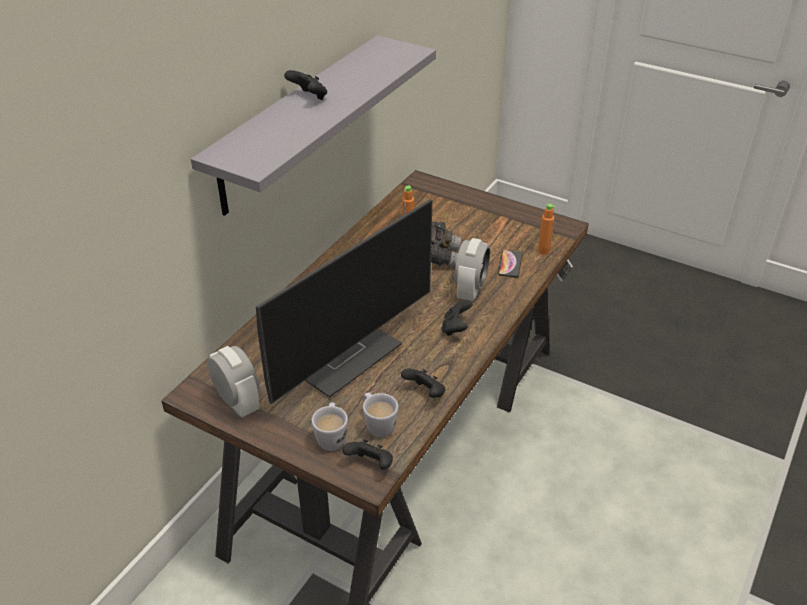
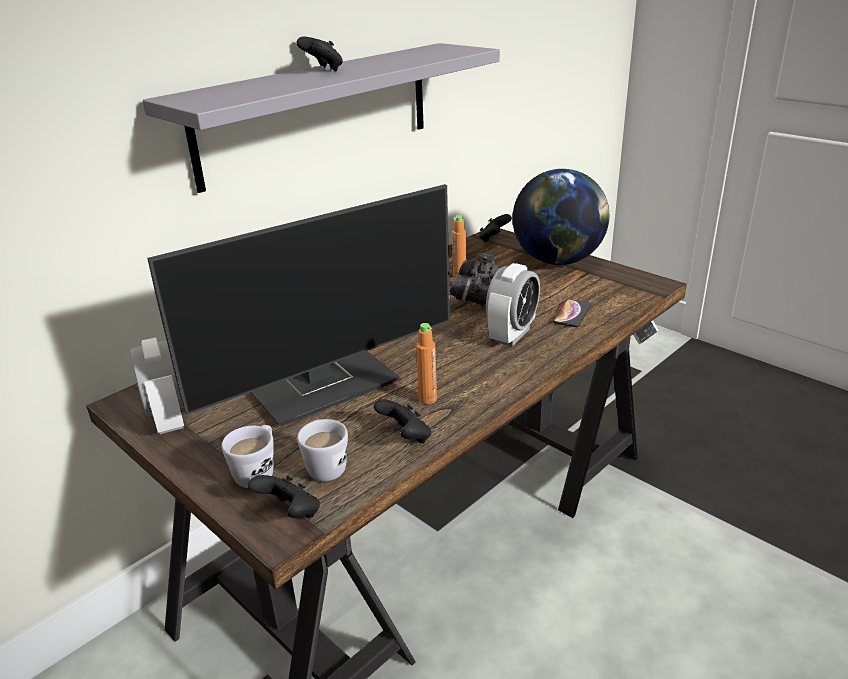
camera: 15 degrees right, 10 degrees down
(455, 328) = (477, 371): black game controller -> black game controller (493, 239)
(483, 207) = (558, 260): none -> globe
(543, 251) = (620, 305): orange bottle -> orange bottle (427, 399)

